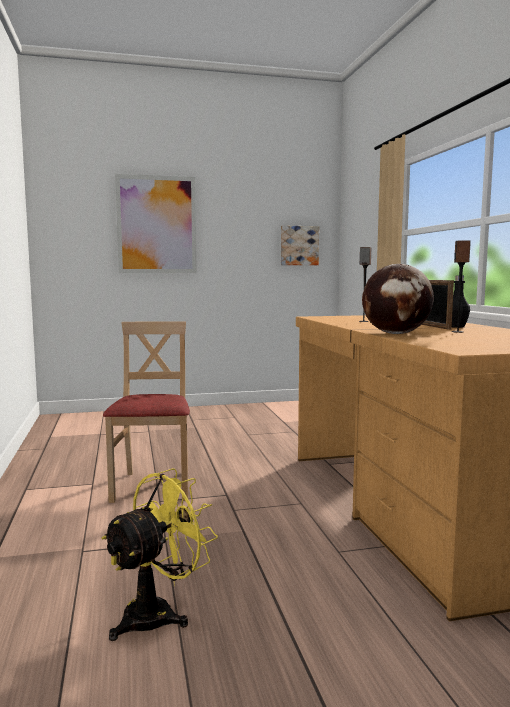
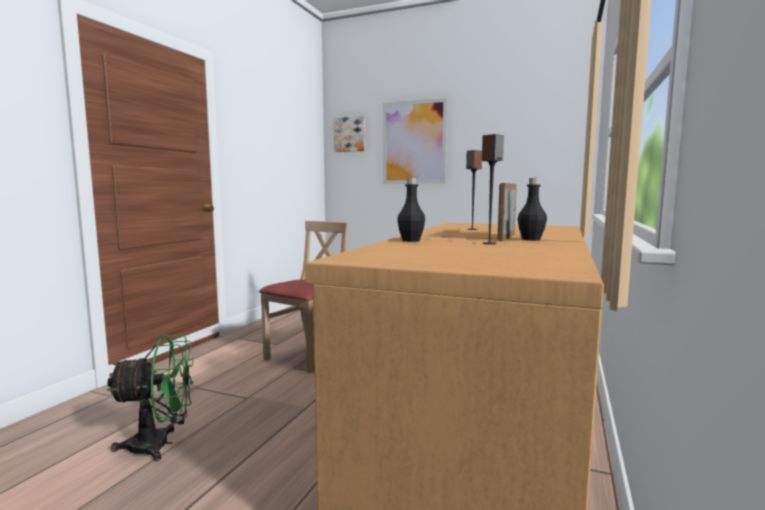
camera: 35 degrees right, 0 degrees up
(158, 613) = (160, 445): yellow fan -> green fan
(299, 245) = (549, 155): picture -> picture (350, 134)
(396, 334) = (411, 240): globe -> black bottle

